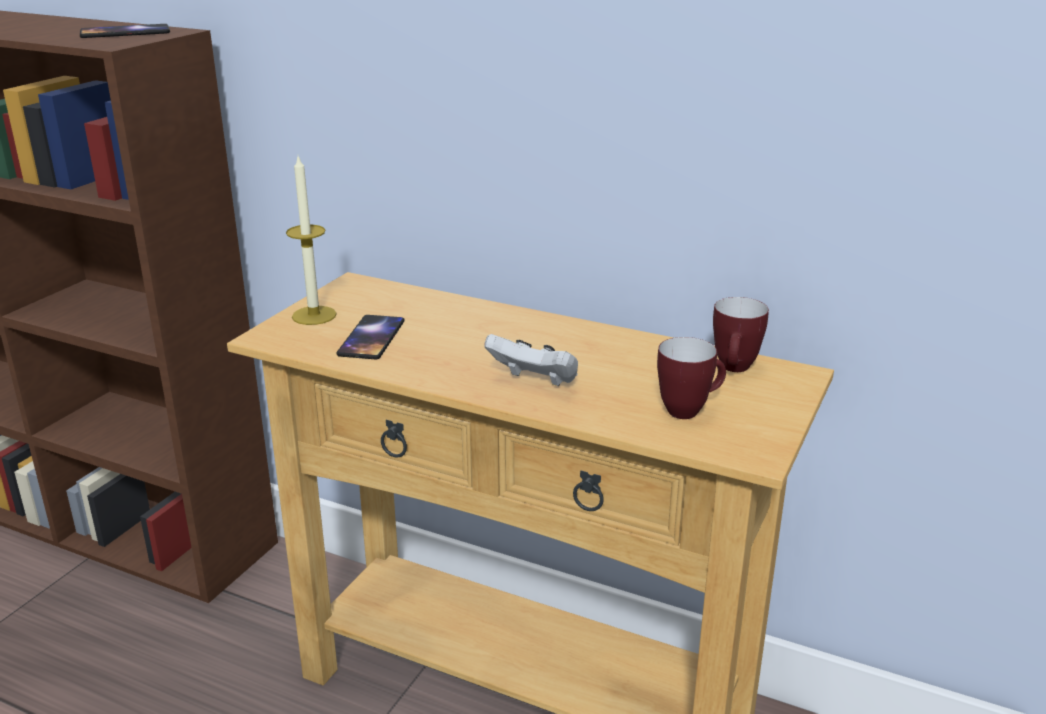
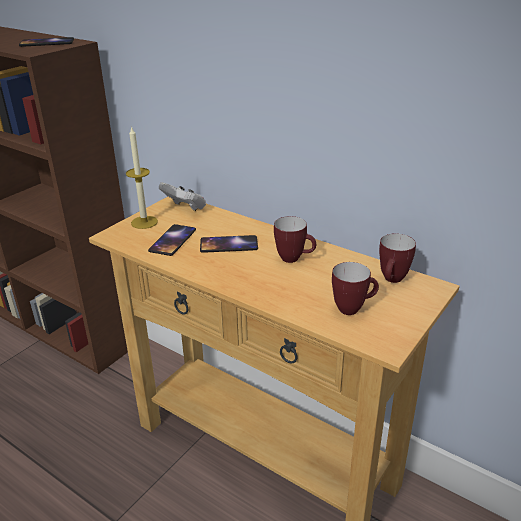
camera: 10 degrees right, 5 degrees up
(465, 338) = (229, 245): none -> phone
(535, 382) = (261, 279): white game controller -> white game controller (185, 208)
(576, 351) = (294, 259): none -> mug

